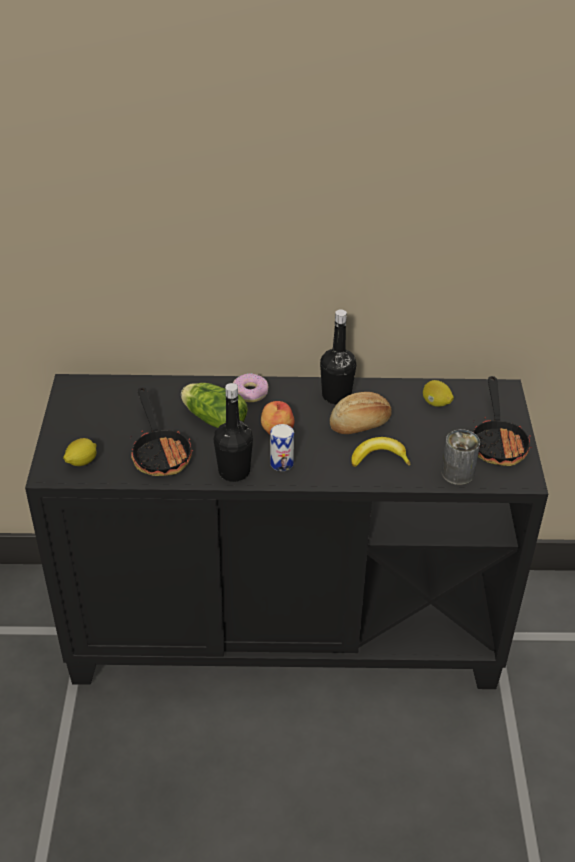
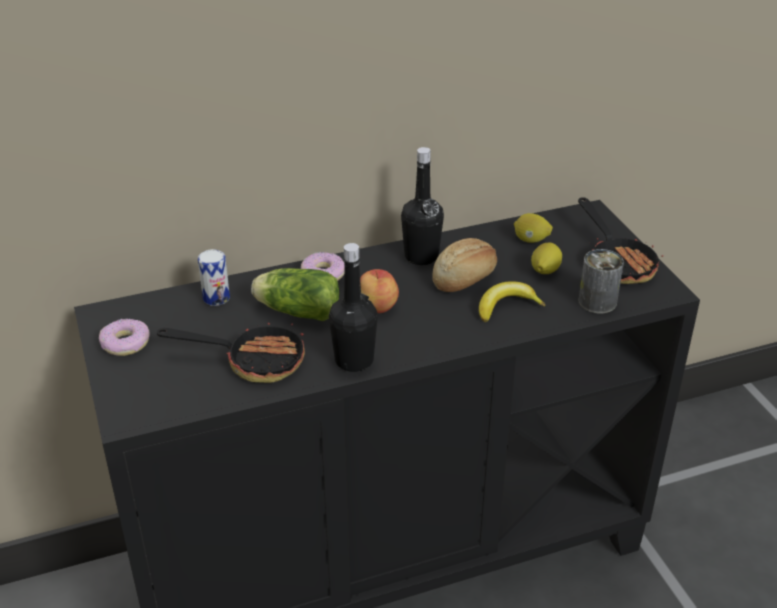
camera: 20 degrees left, 5 degrees down
(77, 413) = (125, 343): none -> donut
(81, 462) = (161, 396): lemon -> lemon (544, 271)
(160, 452) = (253, 361): frying pan -> frying pan turned 45 degrees counterclockwise
(281, 463) = (403, 338): can -> can (216, 298)

